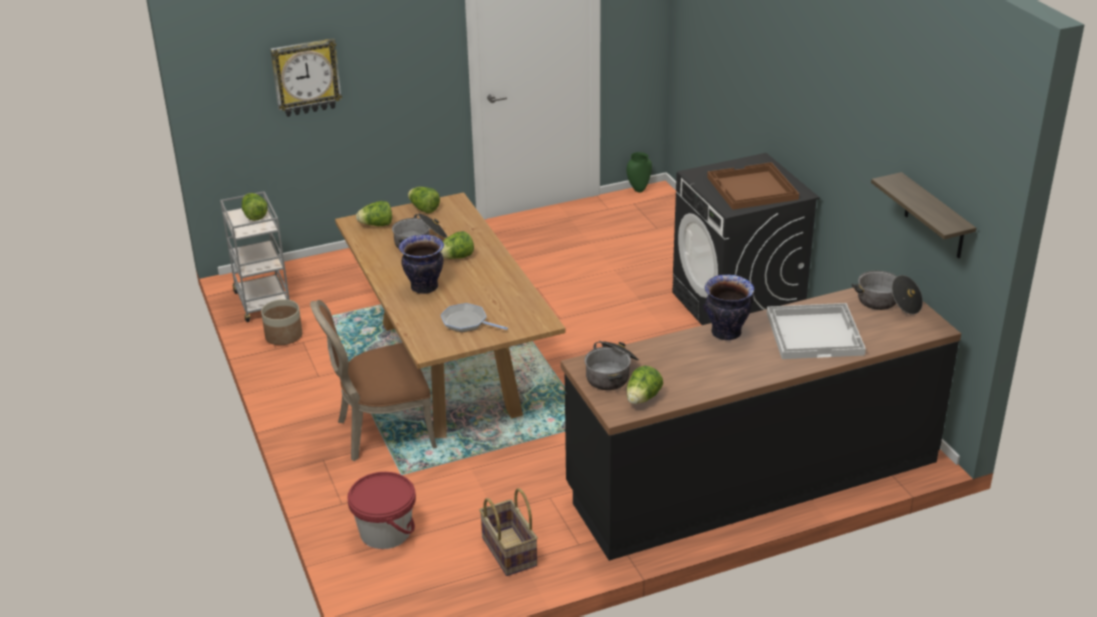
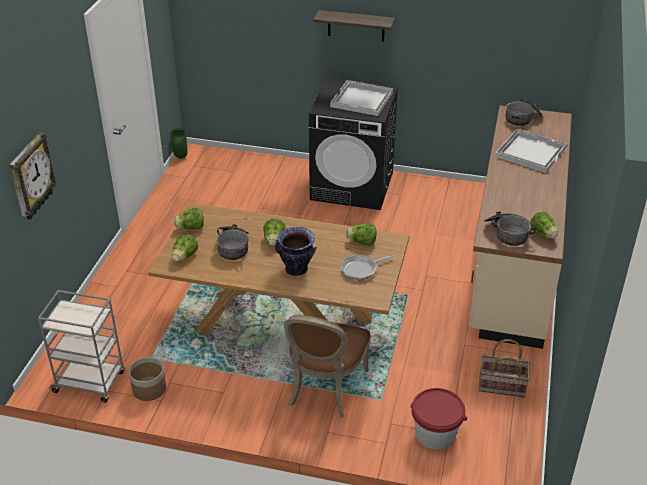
camera: 55 degrees left, 5 degrees up
(254, 215) = (72, 312): lettuce -> lettuce (362, 242)
(726, 333) = (502, 178): vase -> none
(751, 188) = (362, 100): brown tray -> white tray
(752, 476) = (513, 260): black counter -> beige counter
(935, 217) = (527, 56): shelf -> shelf (356, 26)

